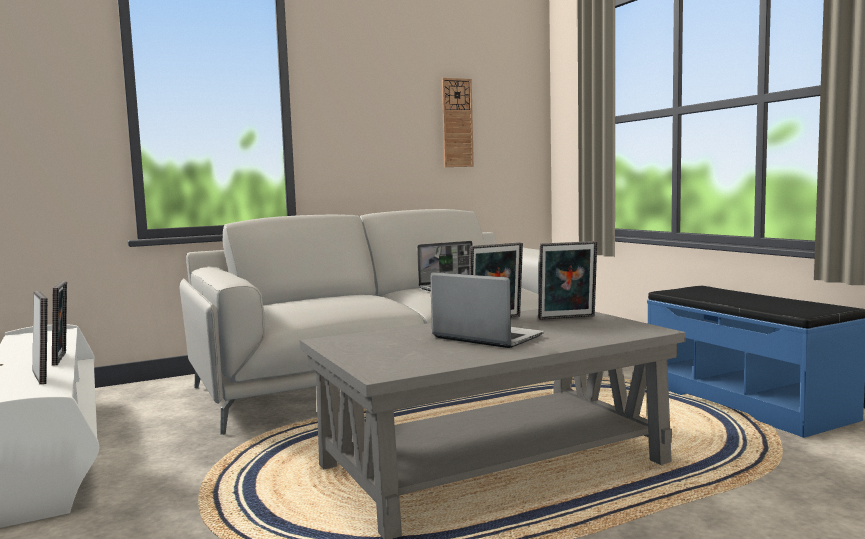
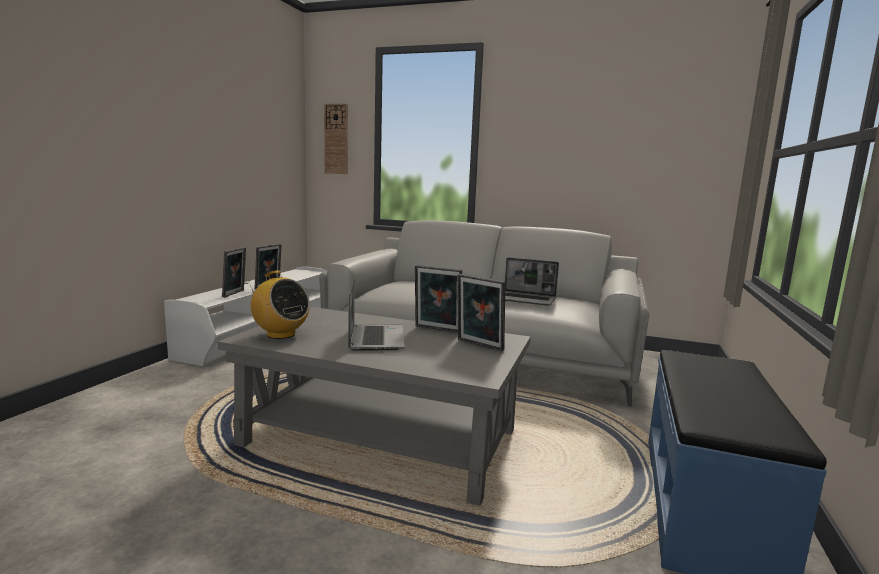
camera: 45 degrees right, 5 degrees up
(398, 361) = (280, 334): none -> radio
(457, 123) = (630, 152): wall clock -> wall clock (336, 139)

